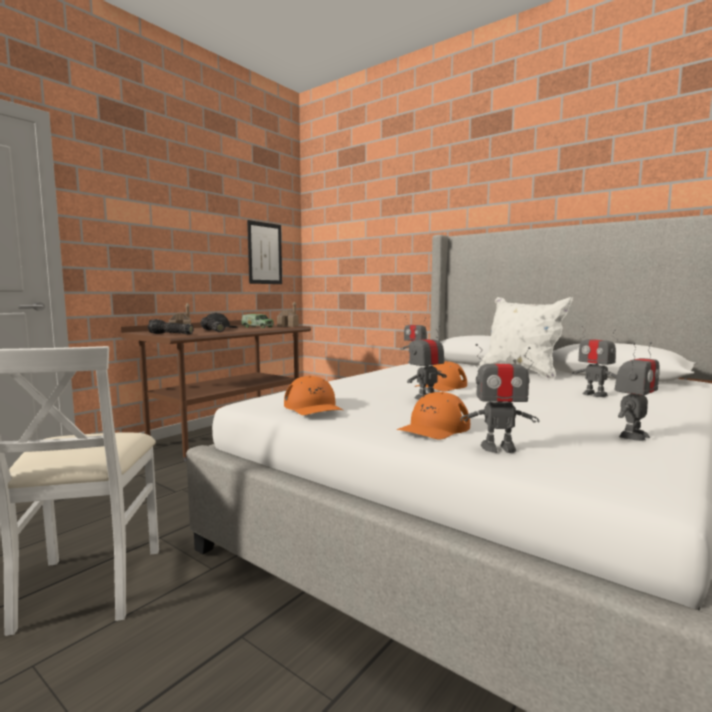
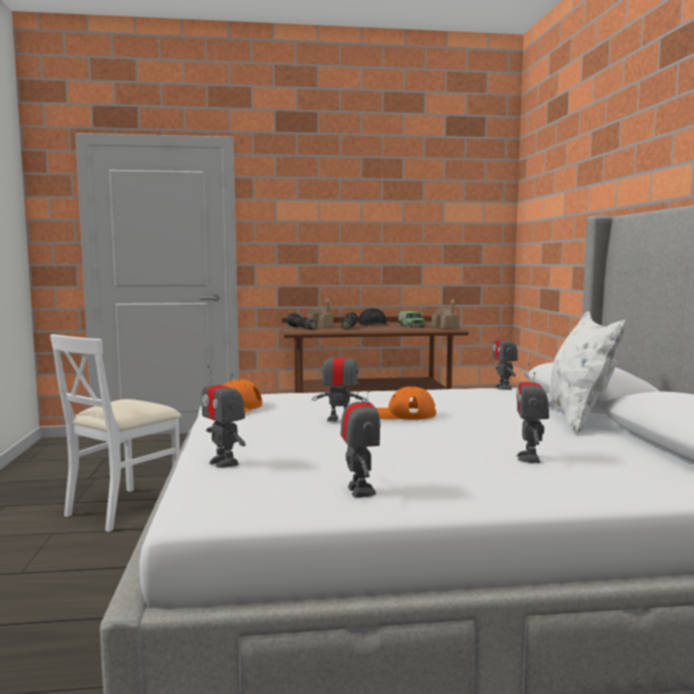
camera: 45 degrees right, 0 degrees up
(265, 253) = (456, 239): picture -> none
(434, 428) = (249, 441): orange cap -> none
(633, 436) = (360, 491): toy robot -> toy robot turned 105 degrees counterclockwise

